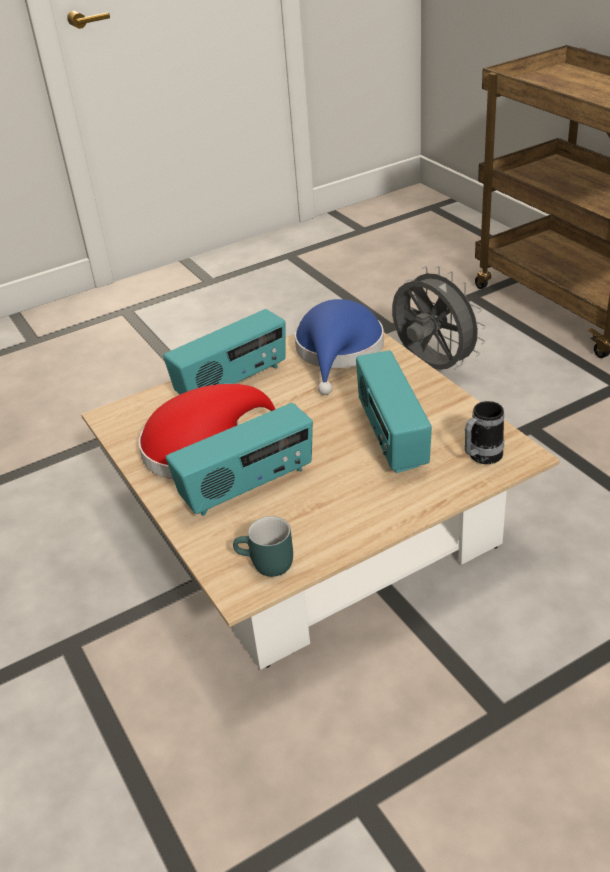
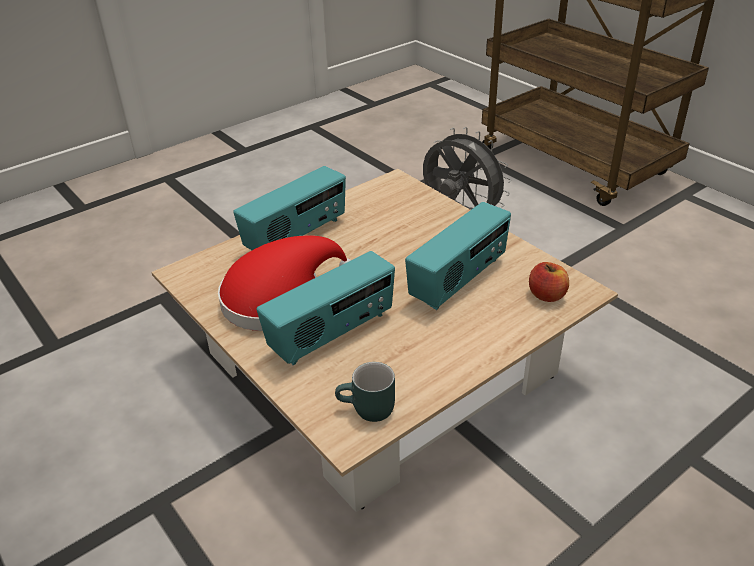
camera: 10 degrees left, 0 degrees up
(338, 352) = (391, 205): blue hat -> none
(391, 437) = (459, 280): radio -> radio turned 120 degrees counterclockwise
(481, 458) = (547, 295): mug -> apple

